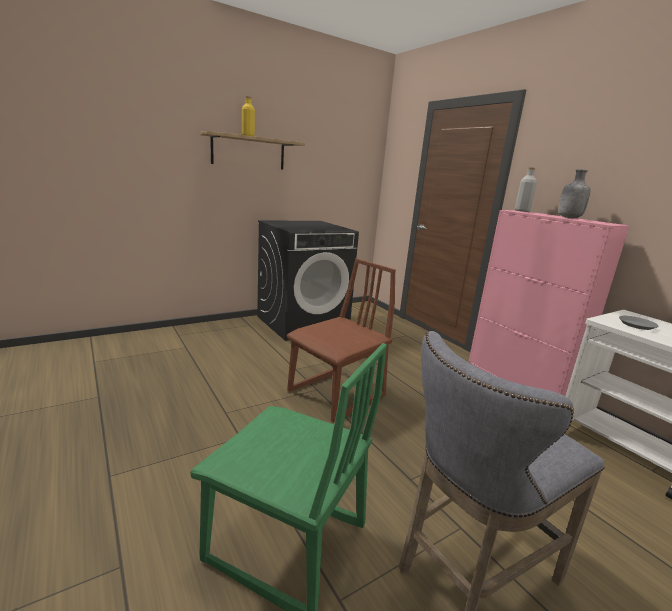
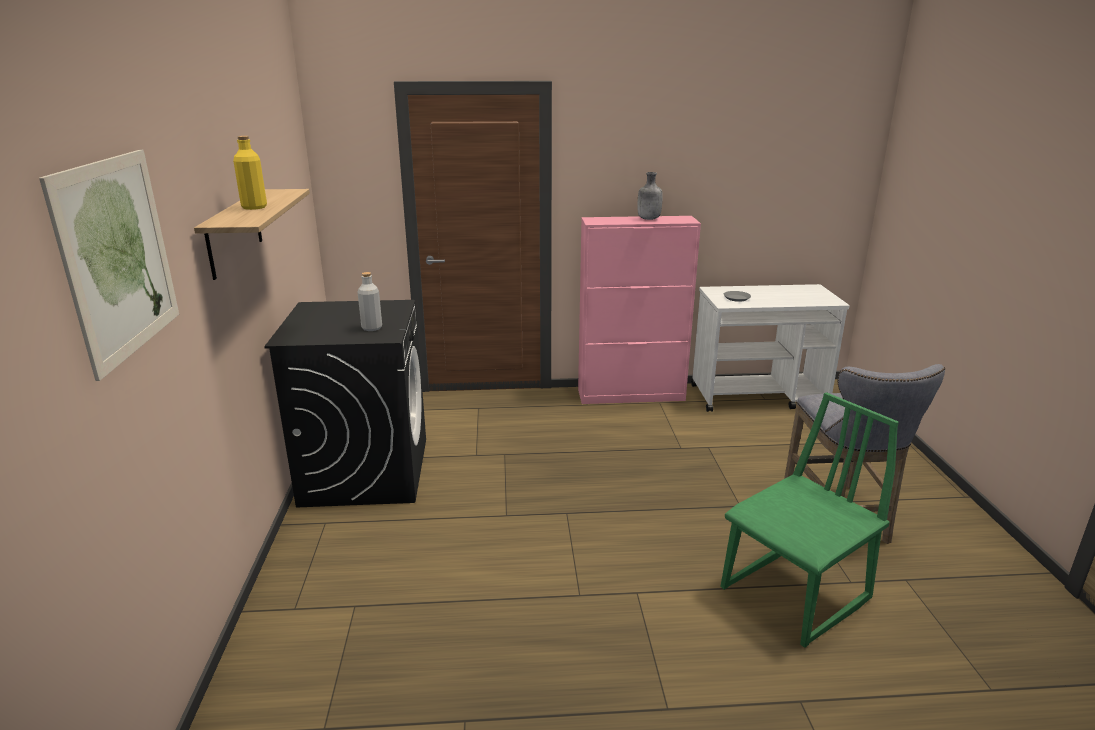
camera: 60 degrees left, 5 degrees up
(116, 116) = (118, 257): none -> picture
(337, 395) = (586, 502): brown chair -> none
(522, 211) = (595, 219): grey bottle -> grey bottle (372, 328)

